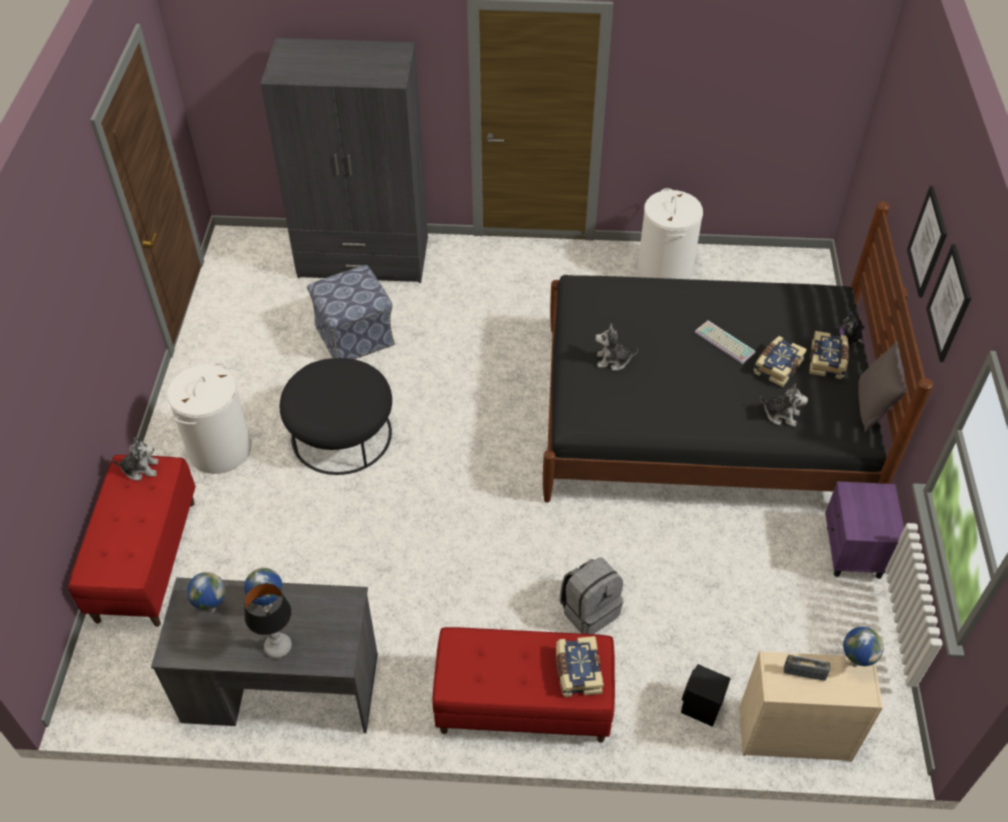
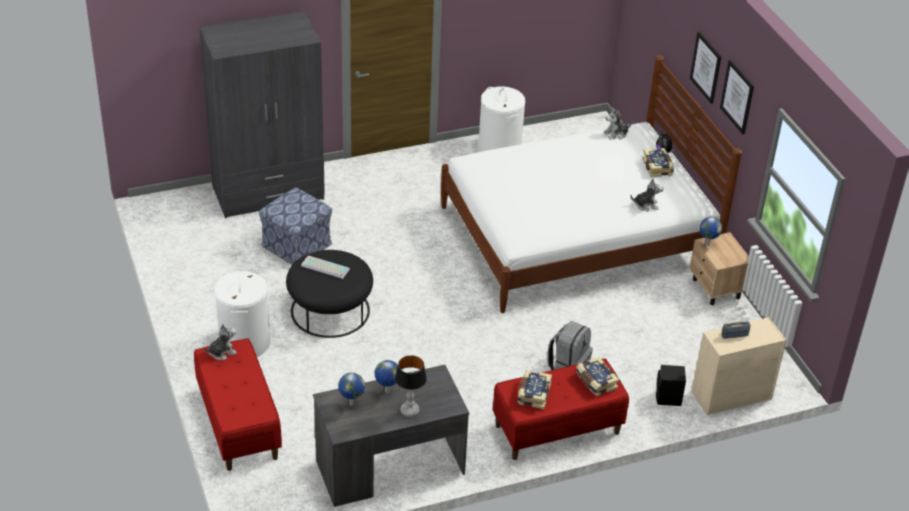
camera: 25 degrees left, 10 degrees down
(613, 360) = (520, 200): plush toy -> plush toy (616, 134)
(700, 417) = (576, 236): black bed -> white bed
(723, 342) = (586, 172): keyboard -> keyboard (324, 268)
(777, 366) = (628, 178): book -> book (533, 394)
(853, 552) = (716, 289): purple nightstand -> beige nightstand
(853, 663) = (759, 323): globe -> globe (707, 244)
(873, 407) = (699, 187): grey pillow -> none

